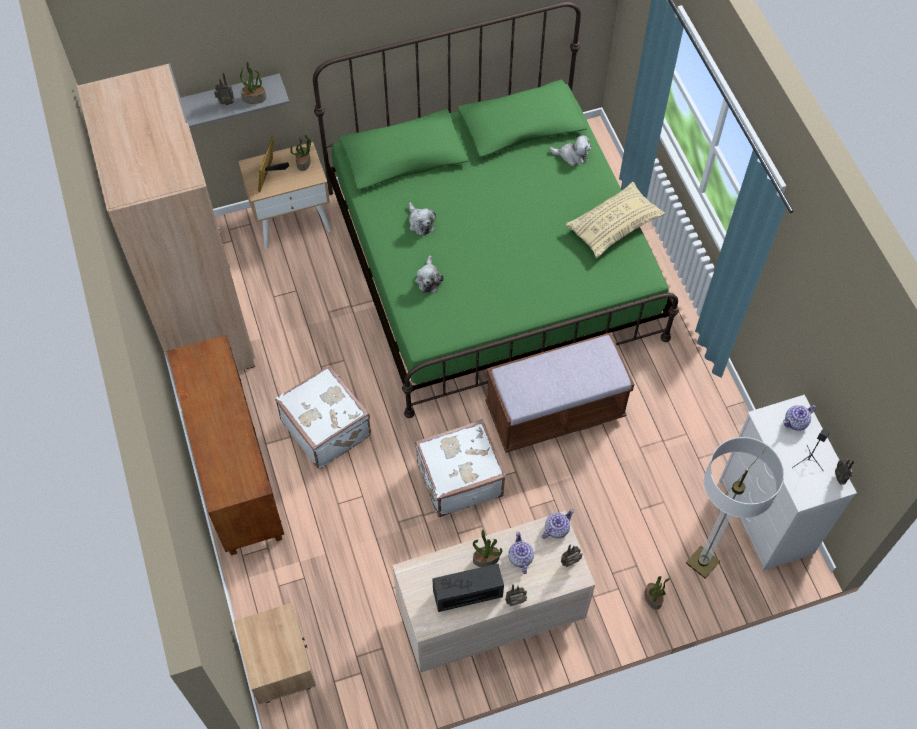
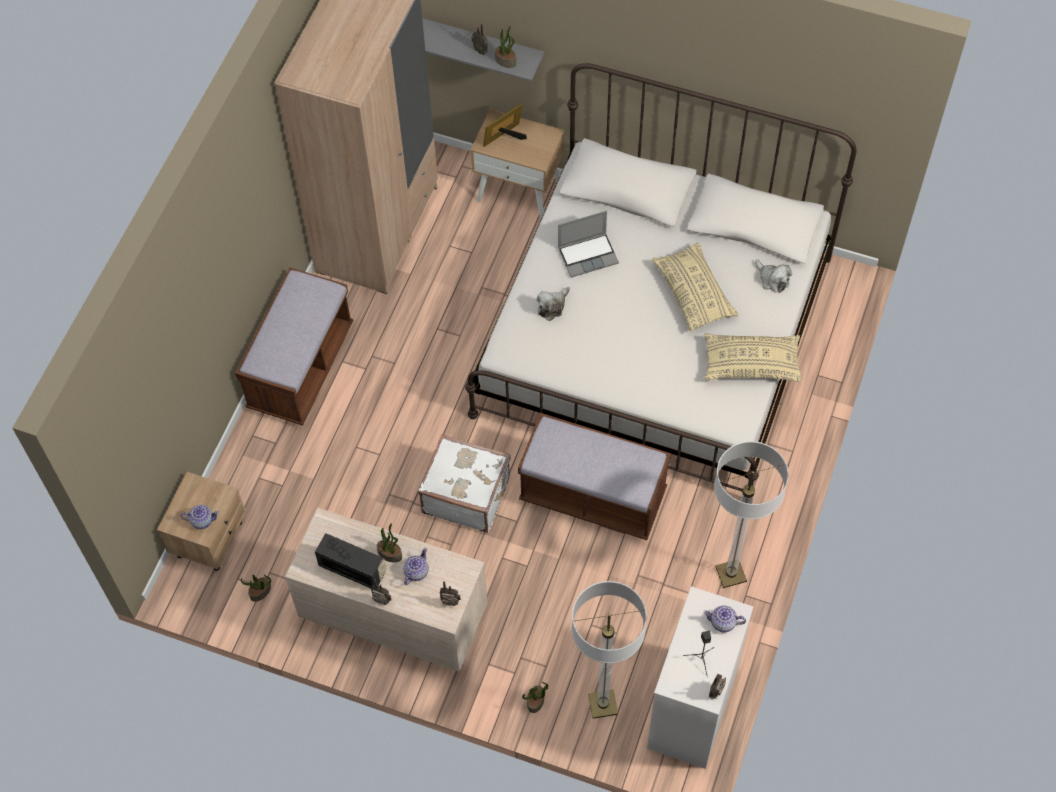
camera: 40 degrees right, 0 degrees up
(235, 472) = (301, 367): brown cabinet -> brown bench
(303, 162) = (541, 143): potted plant -> potted plant (260, 592)
(327, 427) = (399, 381): white suitcase -> none
(420, 223) = (588, 255): plush toy -> laptop
(492, 263) = (654, 335): green bed -> white bed
(525, 201) = (693, 293): none -> beige pillow
(556, 529) = (463, 570): teapot -> teapot (202, 520)
(702, 399) = (730, 574): none -> floor lamp

